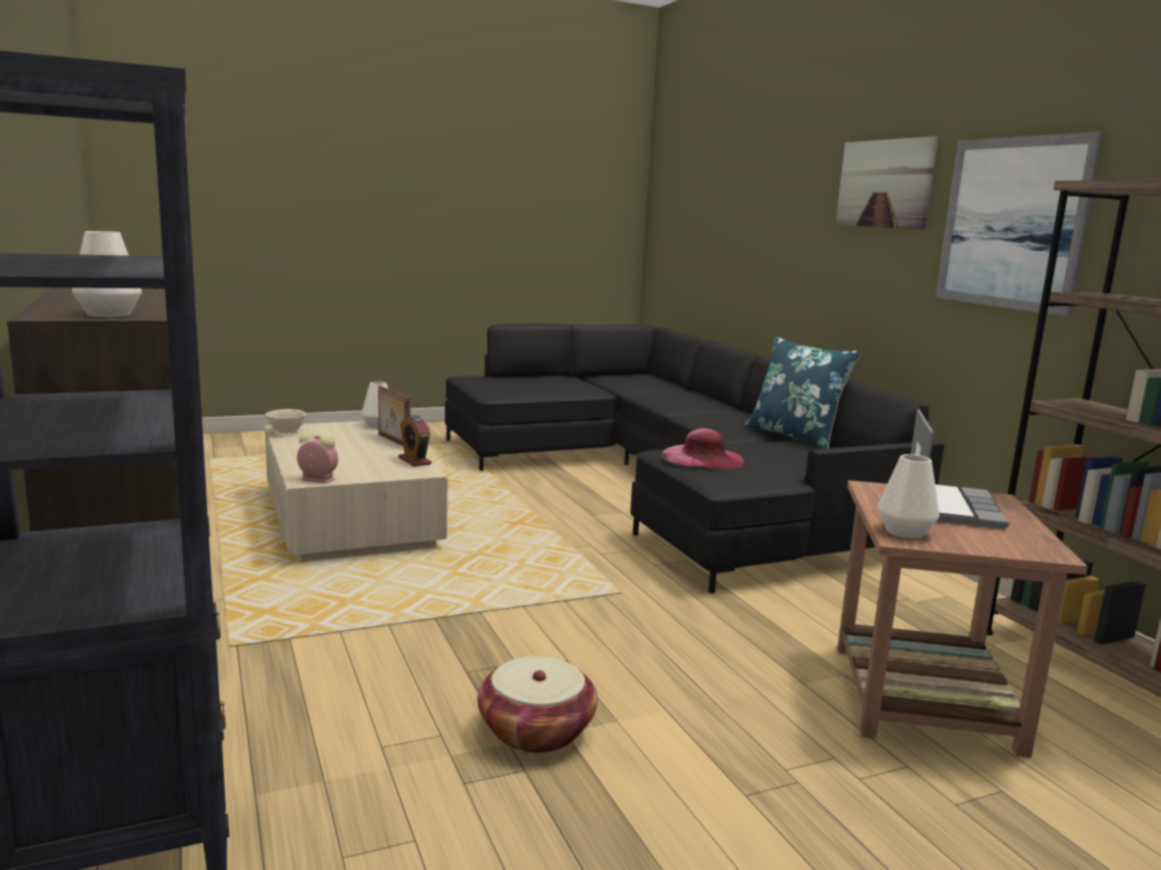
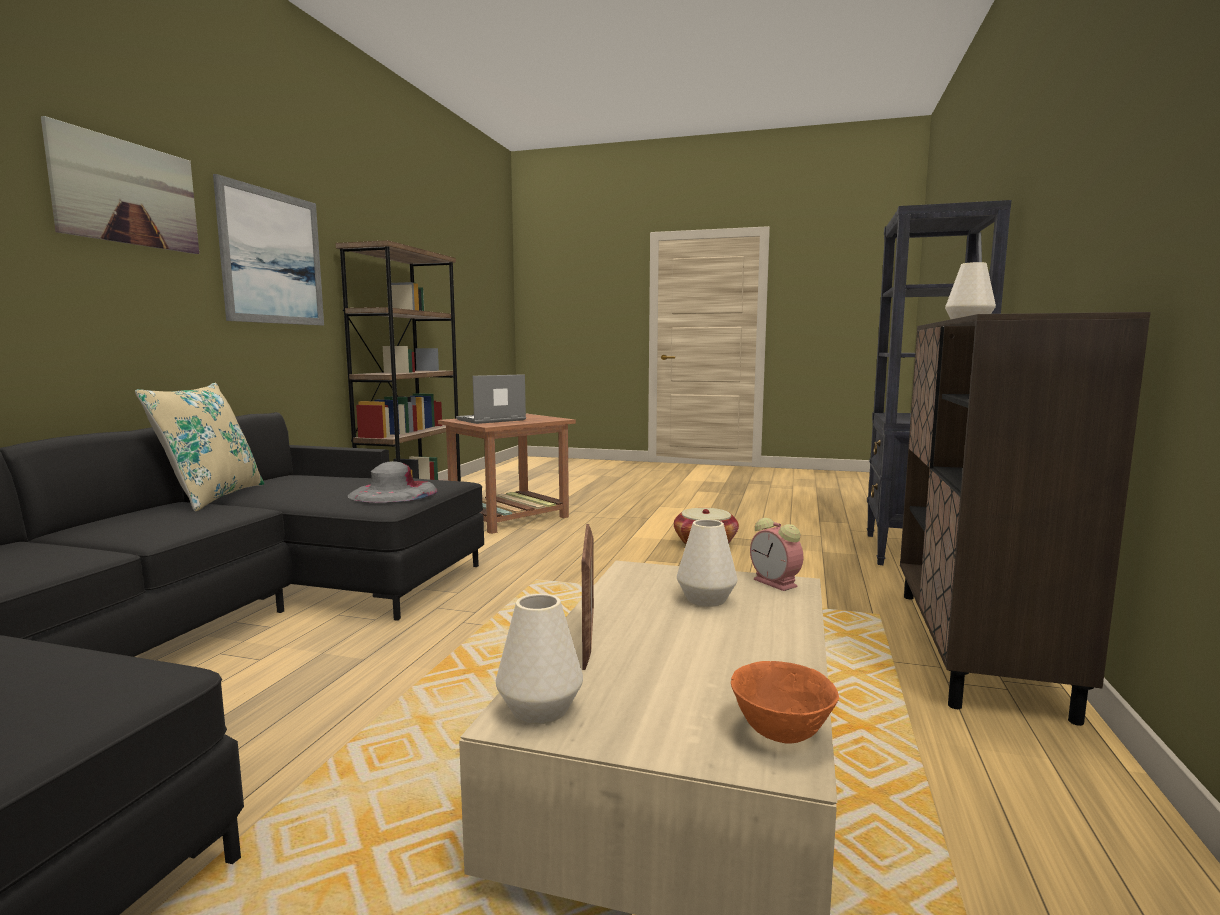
camera: 140 degrees left, 5 degrees down
(286, 432) = (781, 733): beige bowl -> orange bowl
(414, 461) = (618, 588): alarm clock -> none
(702, 458) = (393, 492): pink hat -> grey hat
(795, 436) = (211, 497): blue pillow -> beige pillow
(904, 532) = (548, 419): white vase -> white vase (706, 599)

